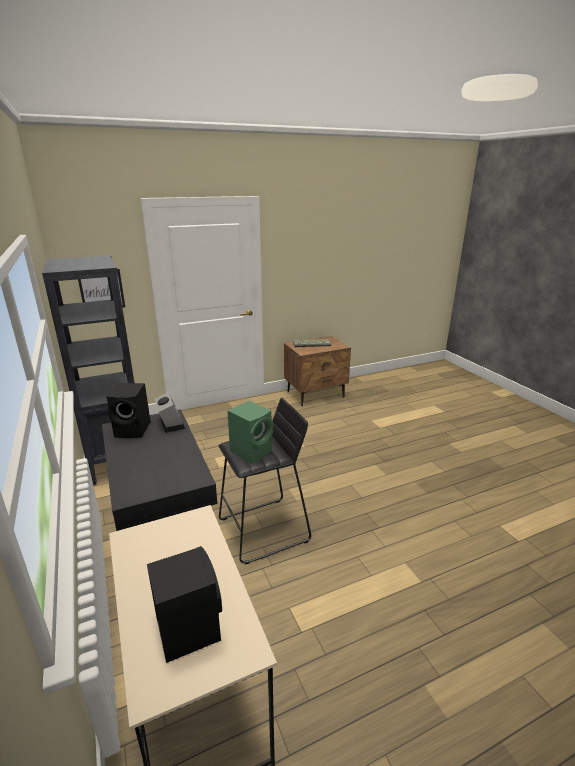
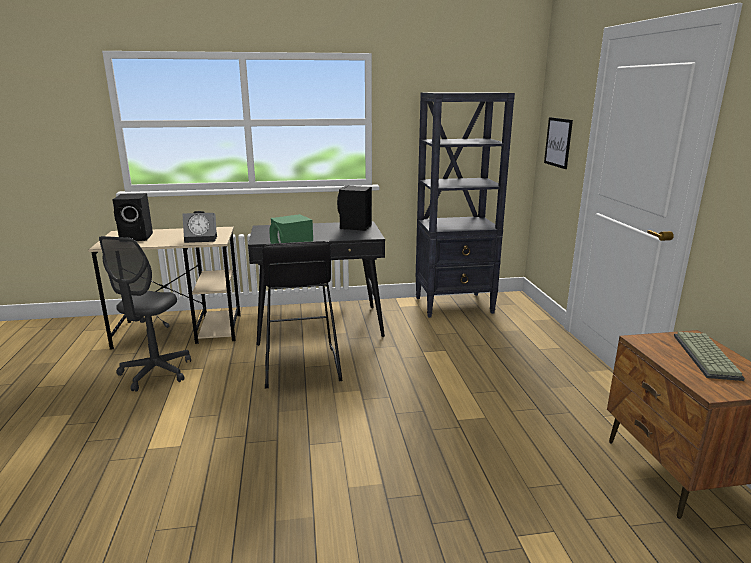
camera: 105 degrees right, 5 degrees down
(170, 423) = (357, 235): alarm clock -> alarm clock (202, 239)
(315, 651) = (156, 373): none -> grey office chair

